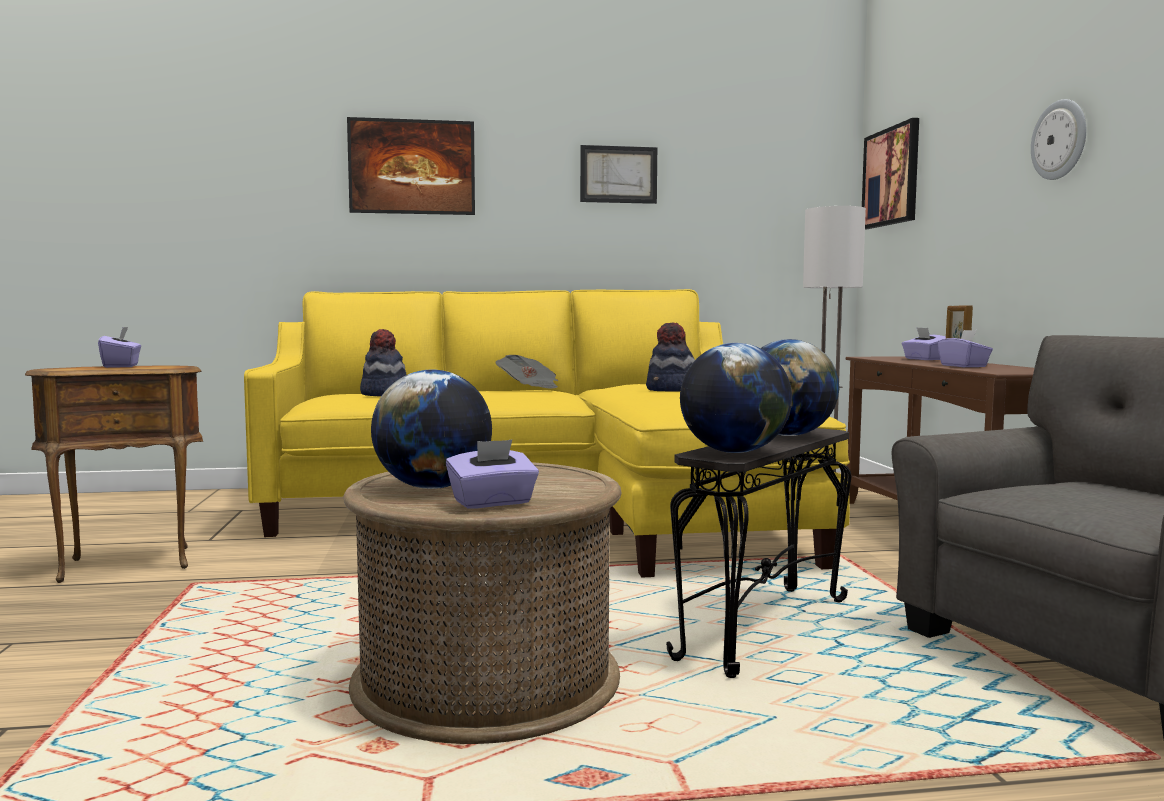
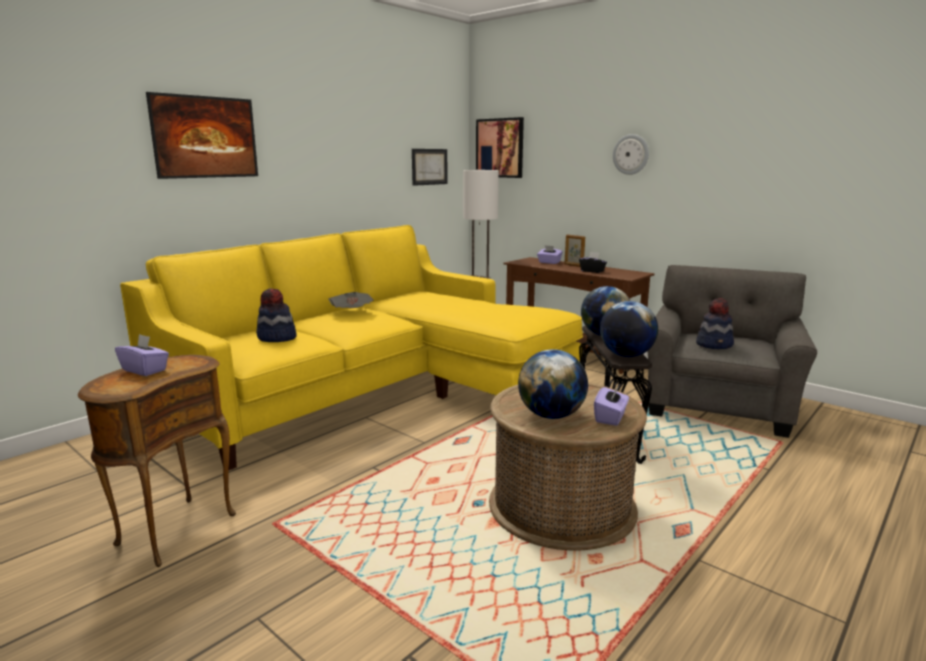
camera: 40 degrees left, 10 degrees up
(618, 174) = (347, 142): picture -> picture (429, 166)
(672, 390) = (457, 302): hat -> hat (714, 345)
(963, 366) = (592, 271): purple tissue box -> black tissue box

